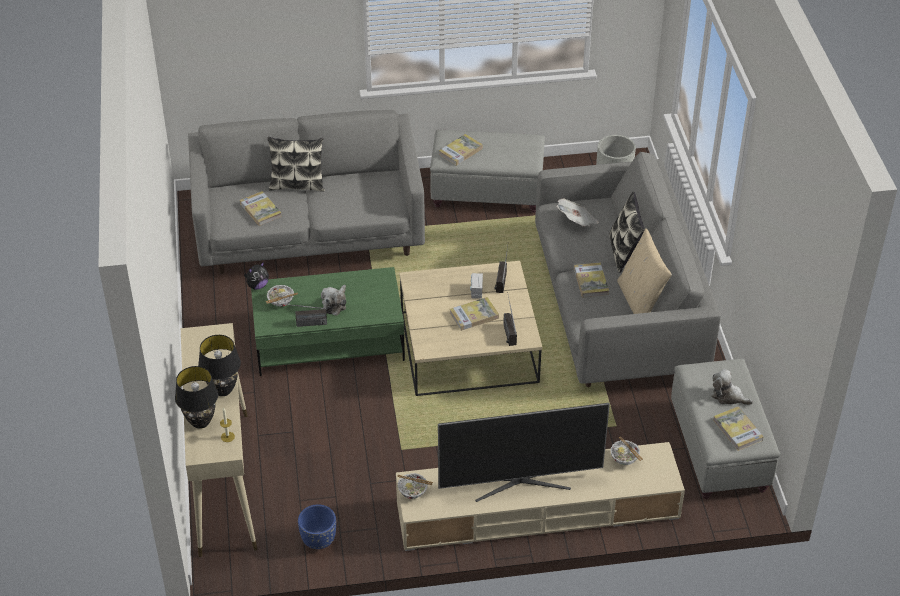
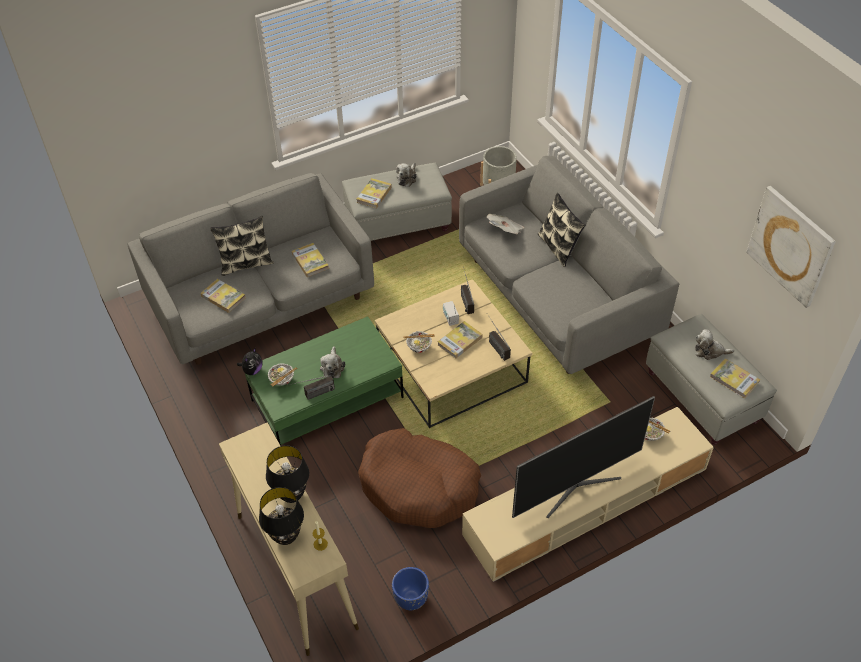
camera: 20 degrees left, 5 degrees up
(378, 446) = (419, 486): none -> brown dog bed
(413, 492) = (487, 528): bowl -> bowl (419, 347)
(504, 143) = (407, 178): none -> plush toy
(591, 281) = (545, 281): book -> book (310, 261)
(640, 302) = (595, 288): beige pillow -> none
(796, 288) = (790, 246): none -> picture

